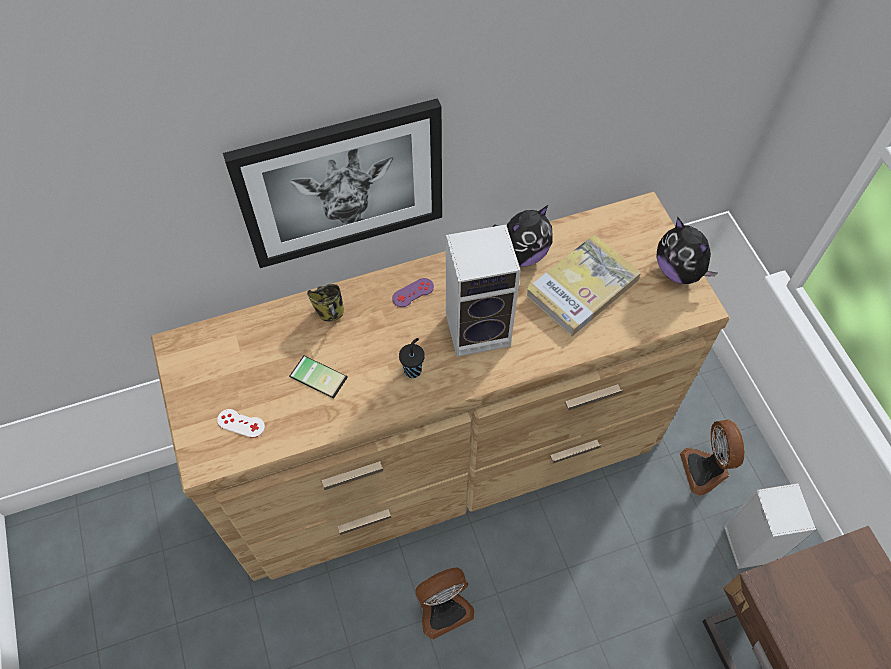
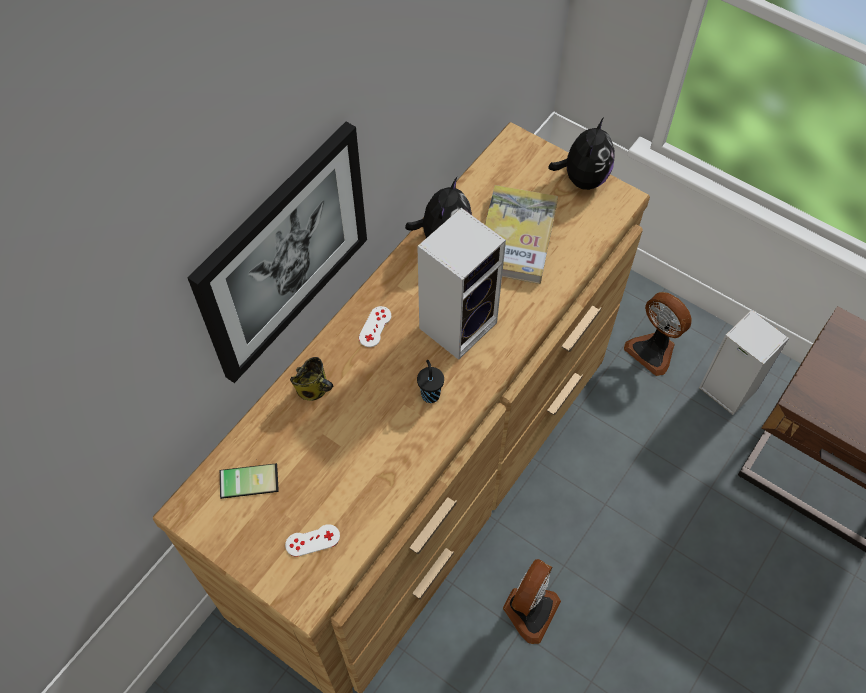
camera: 35 degrees left, 0 degrees up
(320, 374) = (350, 450): phone -> phone (249, 478)
(413, 292) = (375, 327): purple game controller -> white game controller
(679, 271) = (582, 178): plush toy -> plush toy turned 90 degrees counterclockwise

